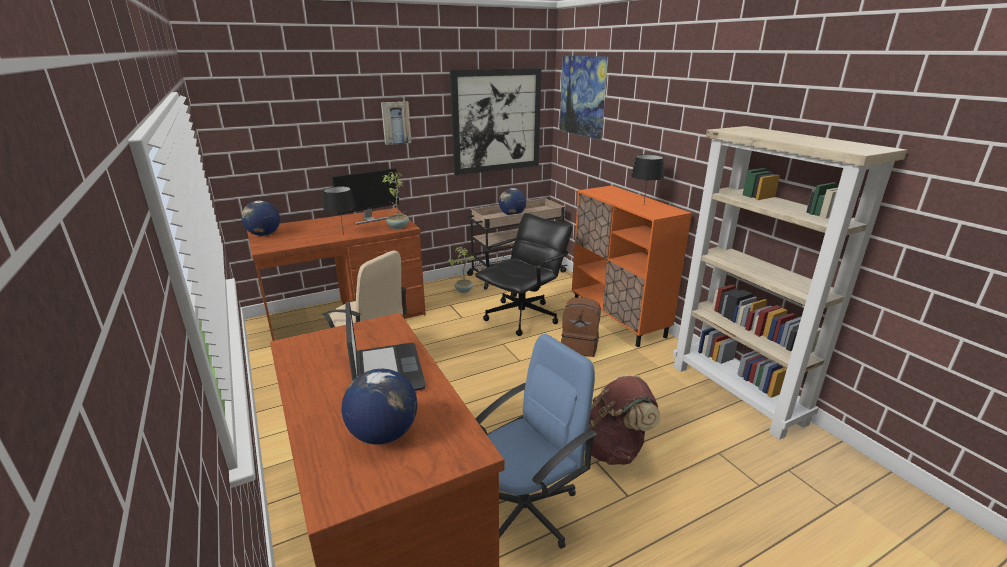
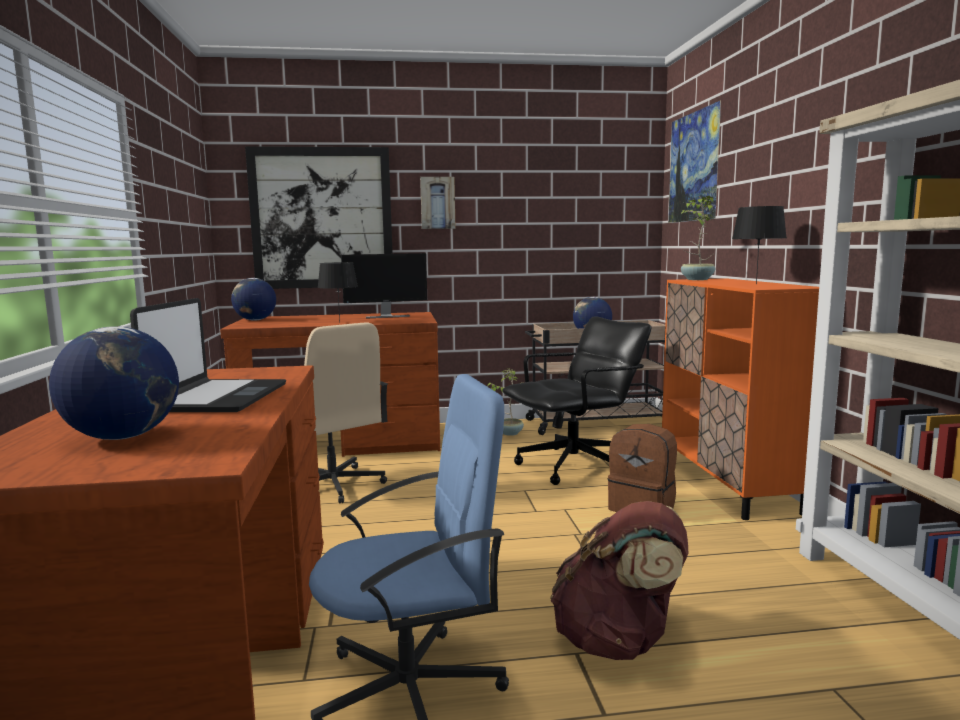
camera: 20 degrees right, 15 degrees down
(397, 227) = (410, 321): potted plant -> potted plant (696, 279)
(496, 121) = (576, 208): picture -> picture (322, 218)

